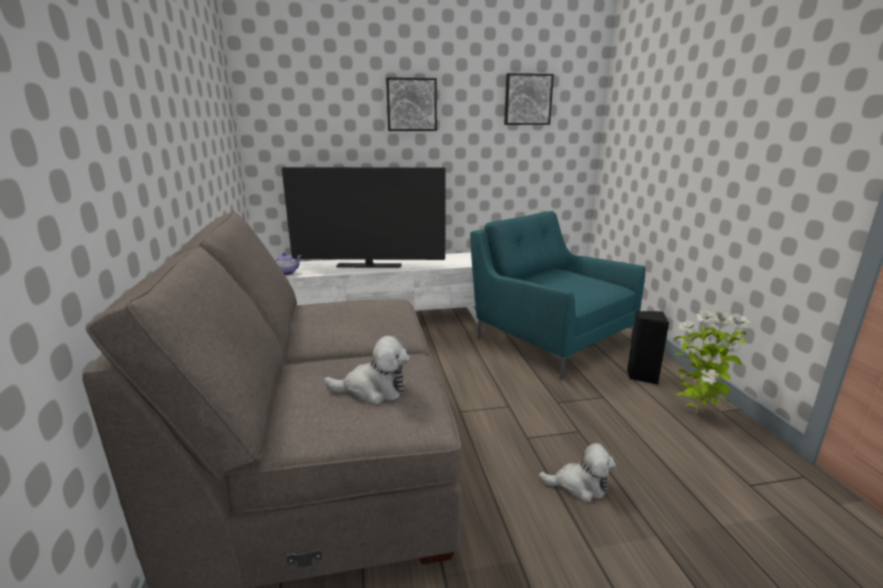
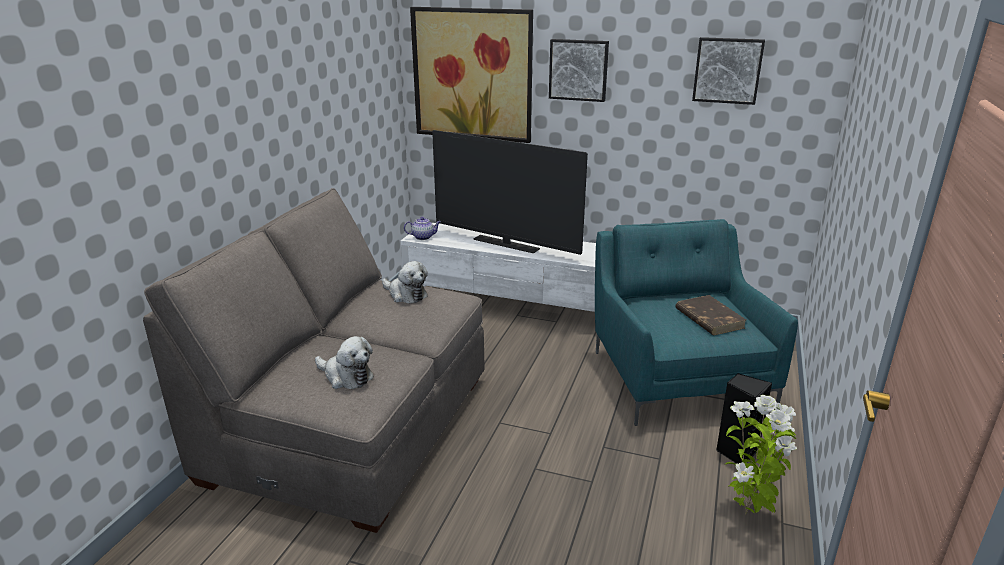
camera: 30 degrees right, 5 degrees up
(312, 114) = (472, 74): none -> picture
(577, 282) = (708, 318): none -> brown book
(579, 485) = (535, 526): plush toy -> plush toy (406, 295)

